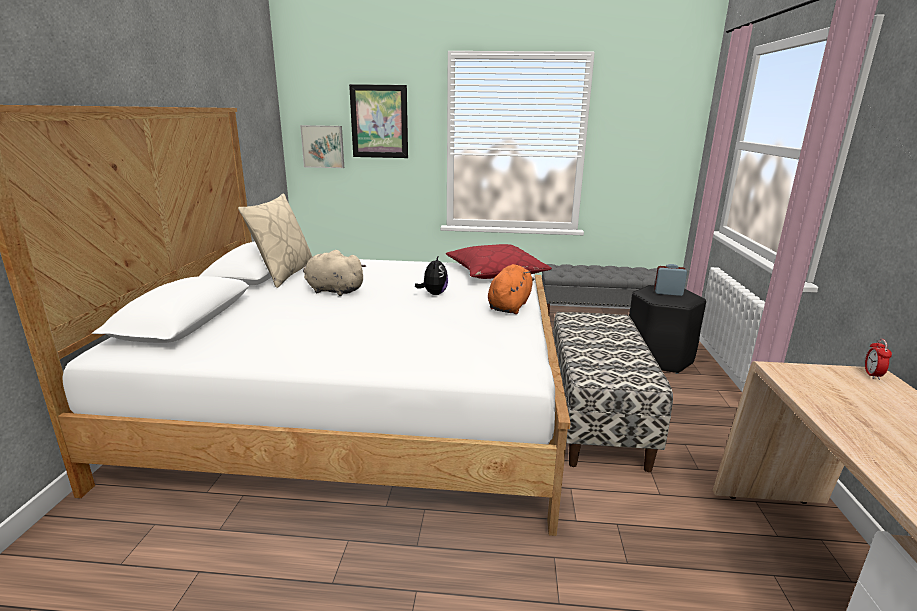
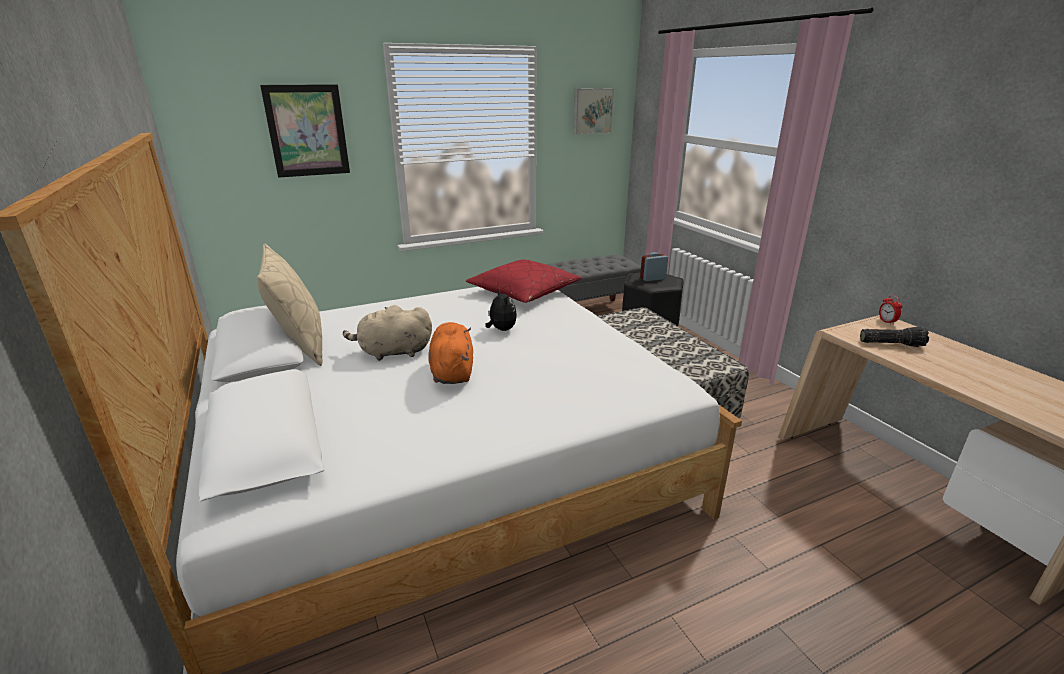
camera: 30 degrees left, 5 degrees up
(323, 146) = (232, 167): picture -> picture (592, 111)
(510, 306) = (586, 325): orange plush toy -> orange plush toy (452, 371)
(837, 395) = (891, 343): none -> flashlight

